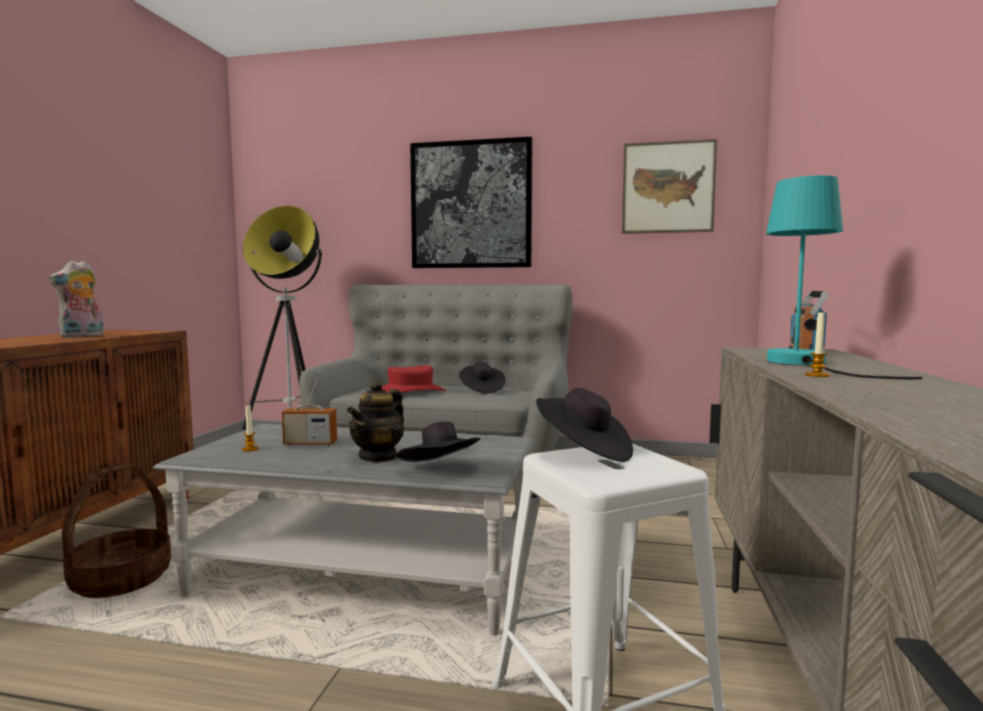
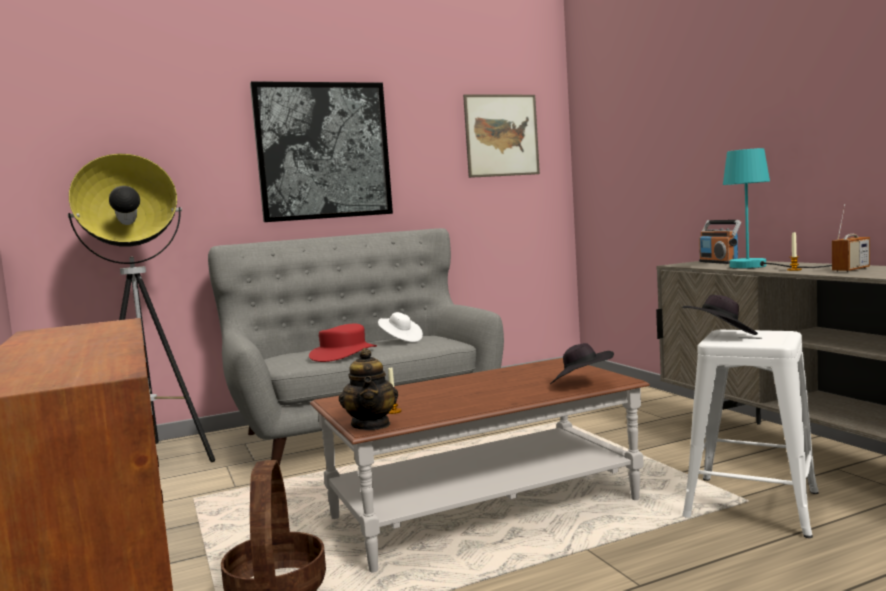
camera: 35 degrees left, 0 degrees up
(82, 336) = (92, 336): plush toy -> none
(310, 443) = (425, 397): radio -> radio (851, 269)
(363, 577) = (485, 509): grey coffee table -> brown coffee table
(378, 456) = (511, 389): teapot -> teapot (371, 425)
(481, 389) = (400, 340): black hat -> white hat

